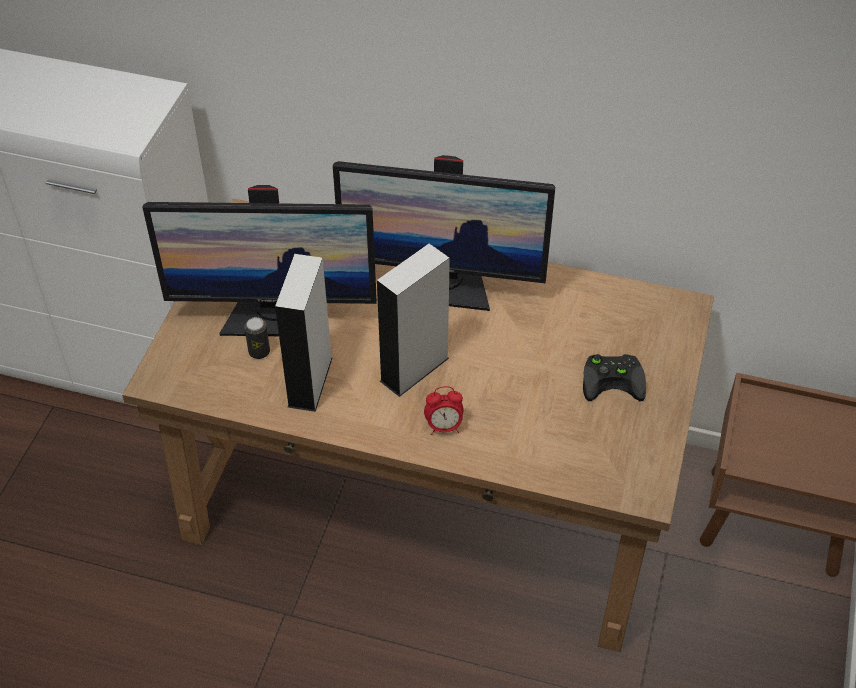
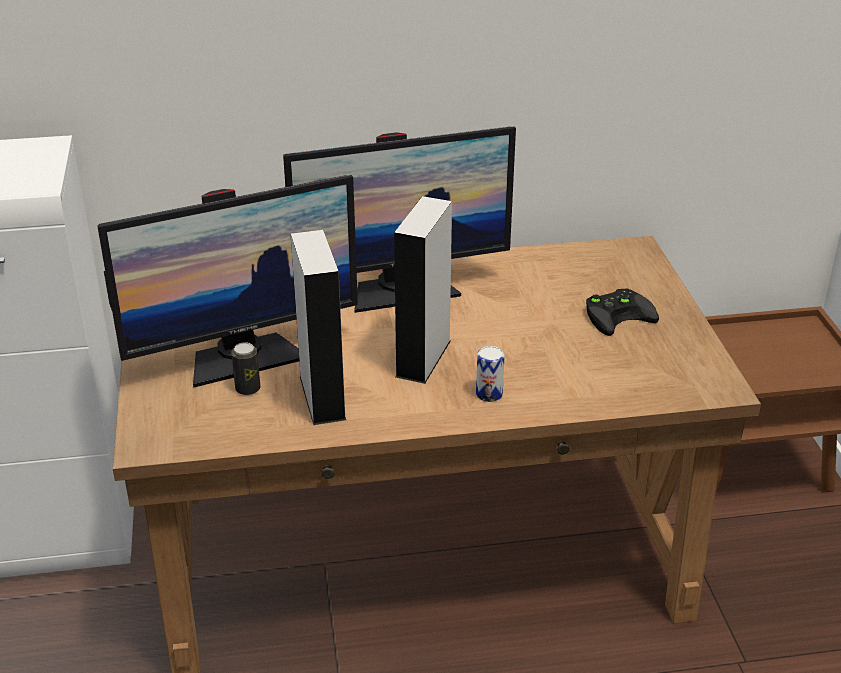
camera: 25 degrees left, 15 degrees down
(444, 427) = (489, 394): alarm clock -> can

